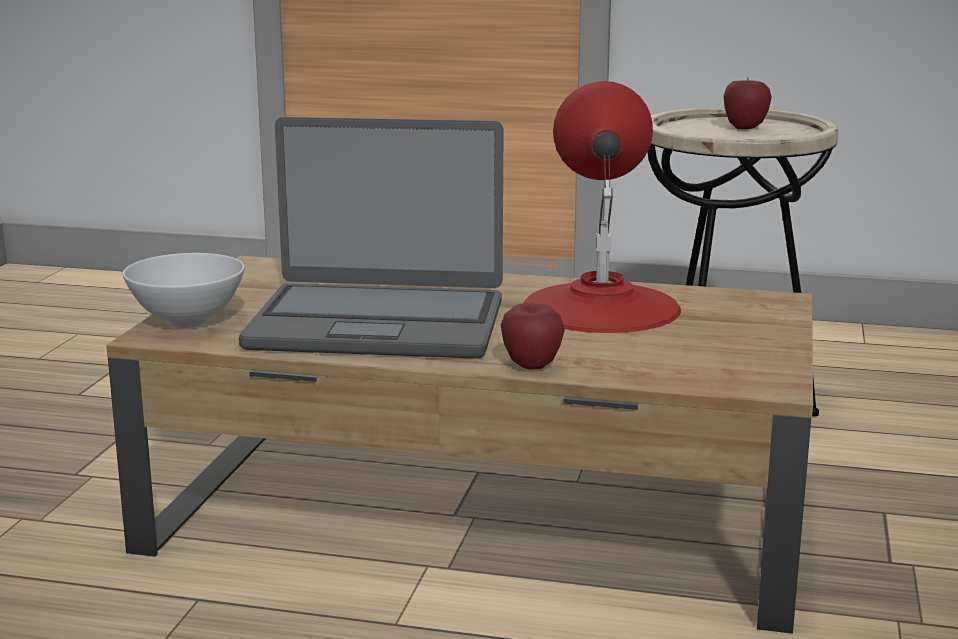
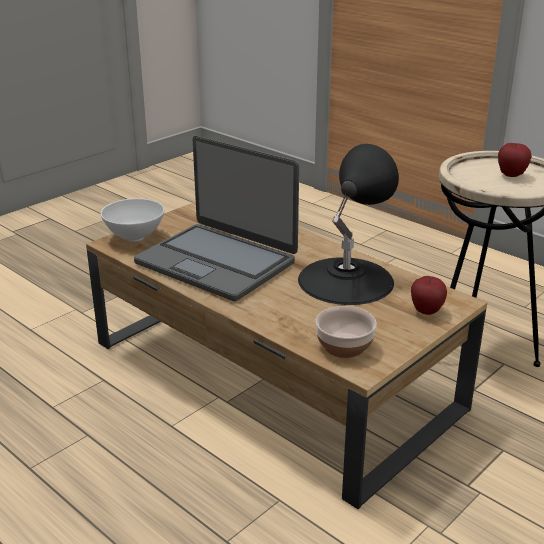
camera: 30 degrees right, 10 degrees up
(531, 366) = (253, 315): apple -> apple (426, 311)
(600, 307) = (345, 280): red table lamp -> black table lamp
(711, 369) = (344, 346): none -> bowl

